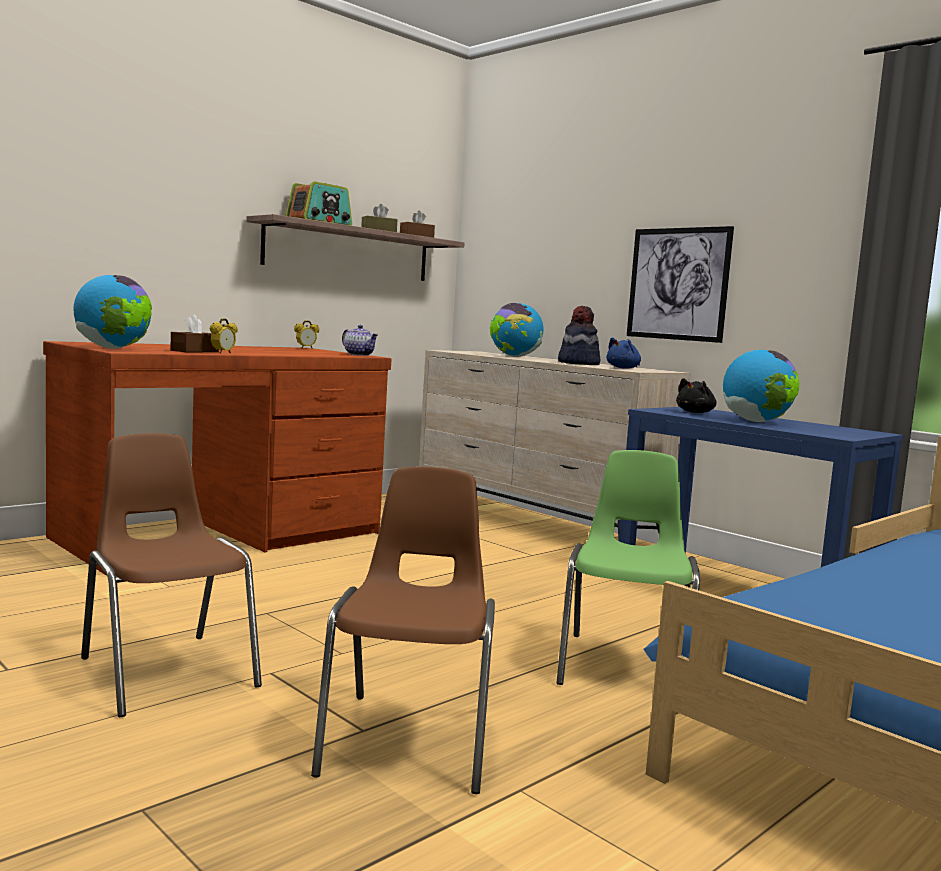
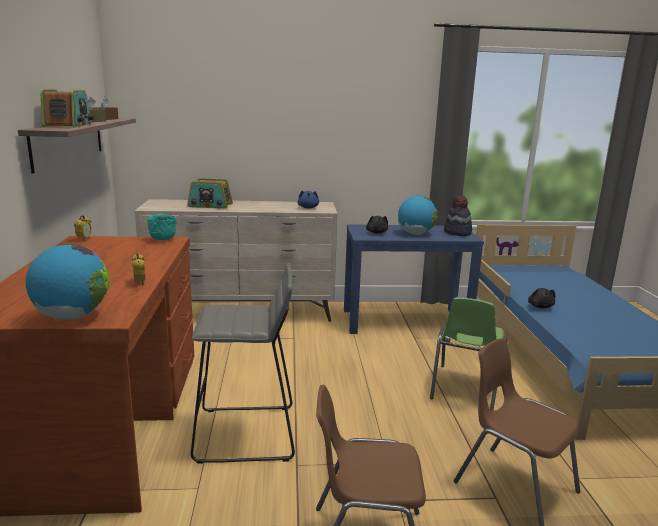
camera: 50 degrees left, 10 degrees up
(194, 351) = (116, 289): brown tissue box -> none
(288, 582) = (247, 434): none -> grey stool
(359, 355) = (162, 240): teapot -> turquoise bowl
(514, 356) = (210, 205): globe -> radio
(578, 363) = (272, 207): hat -> hat (457, 233)
(625, 665) = (465, 389): green chair -> green chair turned 120 degrees counterclockwise
(678, 284) = (318, 148): picture -> none
(856, 566) = (540, 306): none -> black plush toy

